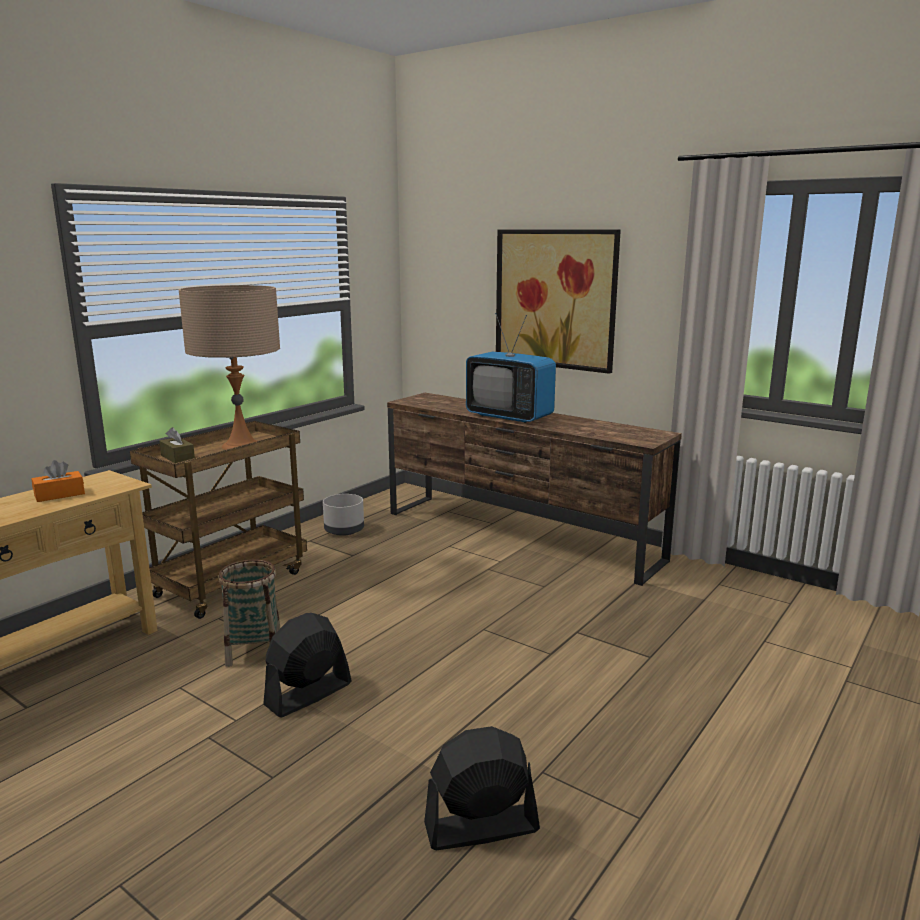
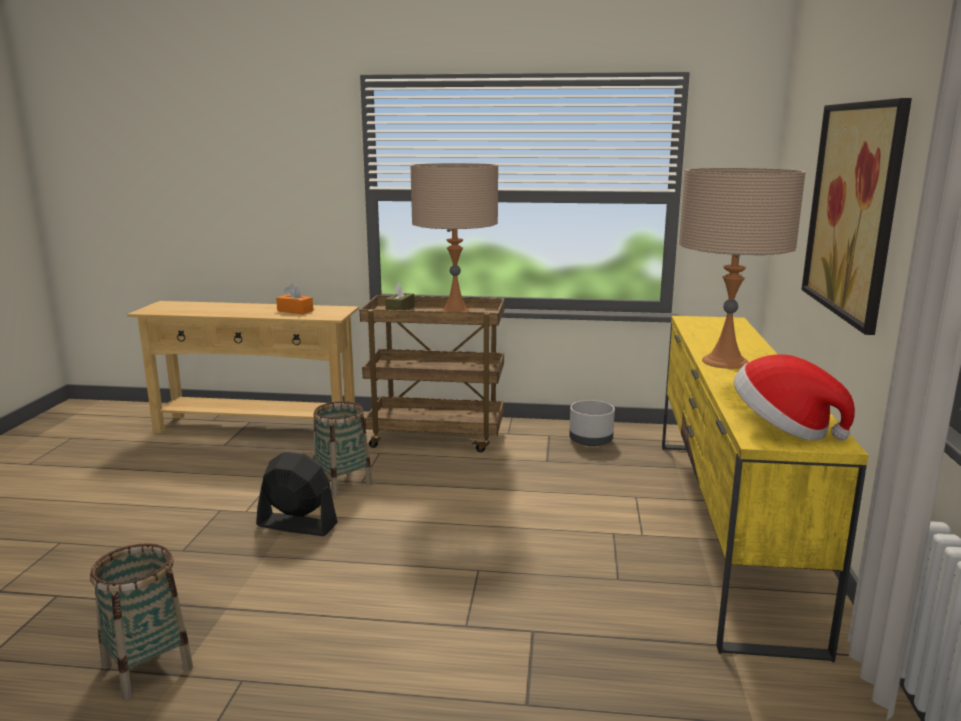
camera: 60 degrees right, 0 degrees up
(481, 827) = (147, 667): black fan -> basket
(509, 417) = (725, 362): television -> beige table lamp
(520, 536) = (725, 527): brown tv stand -> yellow tv stand
(633, 435) = (783, 428): none -> hat

